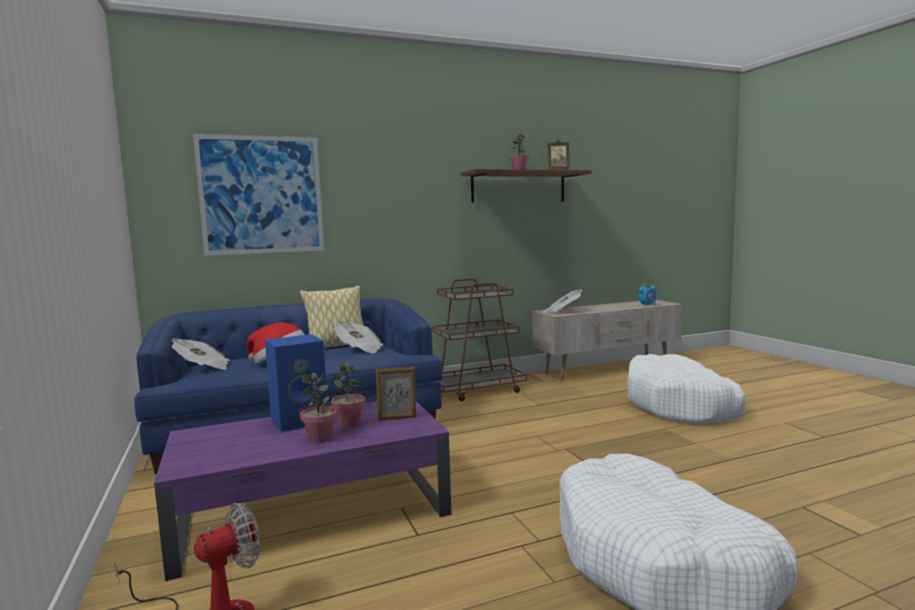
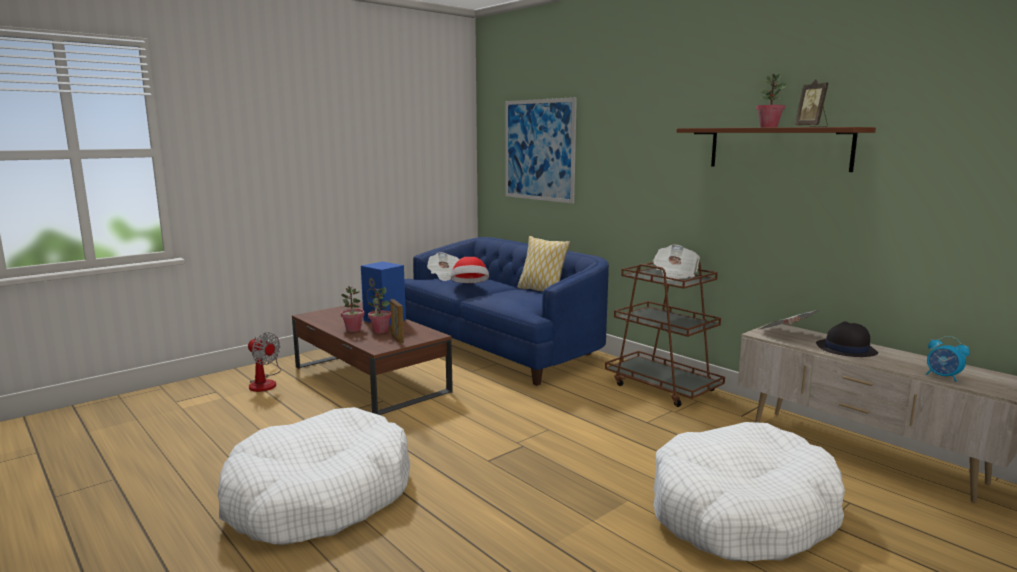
camera: 70 degrees right, 5 degrees up
(314, 512) = (370, 379): purple coffee table -> brown coffee table
(359, 349) = (522, 296): newspaper -> newspaper (675, 275)
(597, 308) = (845, 349): none -> black hat

